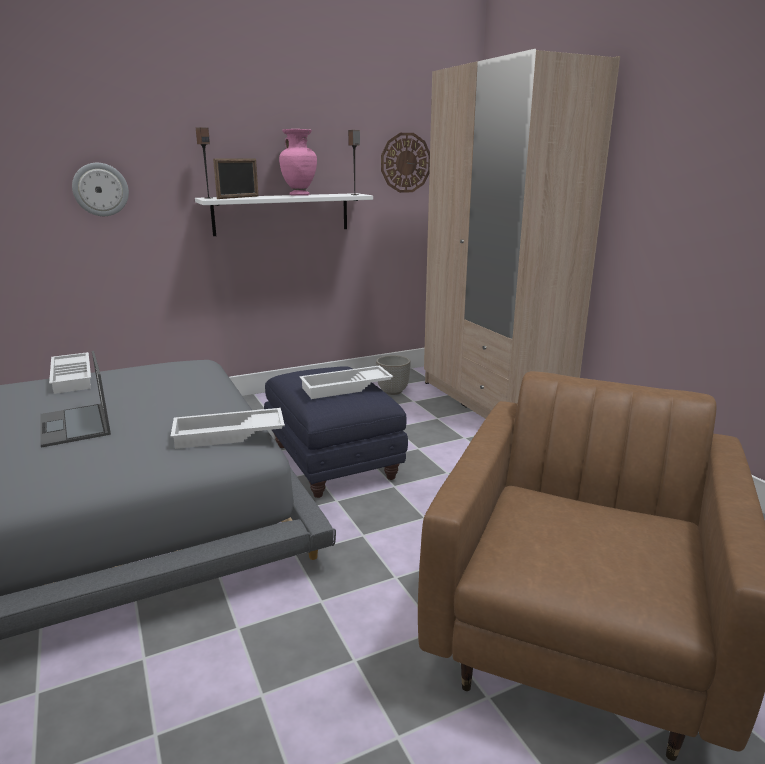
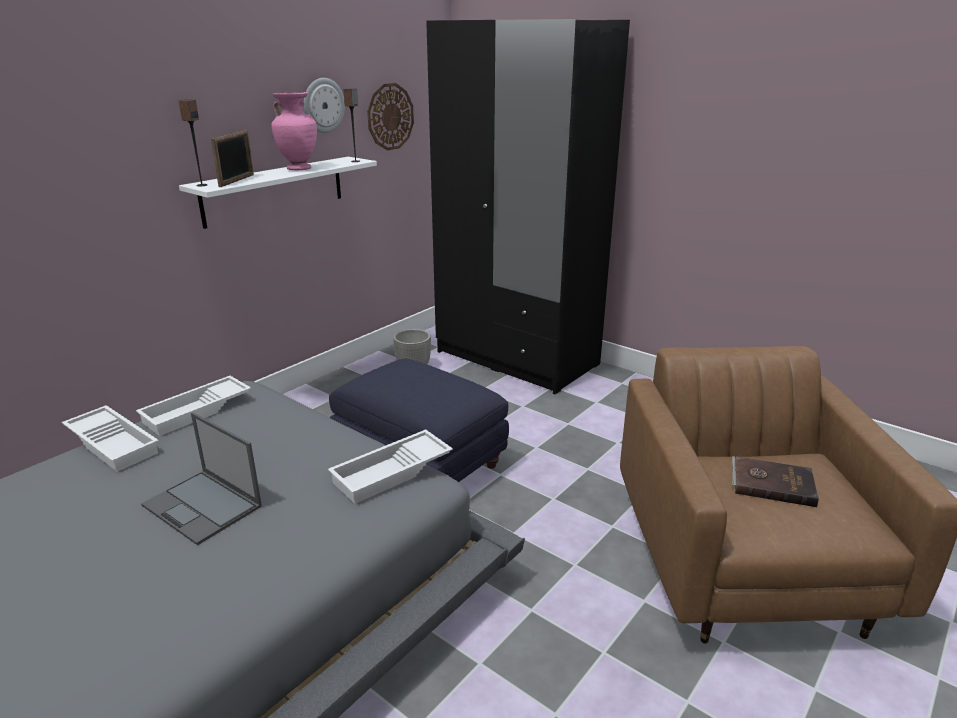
camera: 25 degrees left, 5 degrees up
(100, 189) = (63, 190): wall clock -> wall clock (323, 105)
(346, 388) = (441, 387): white tray -> white tray (197, 411)
(493, 400) = (517, 358): beige wardrobe -> black wardrobe
(588, 531) = (771, 483): none -> brown book

